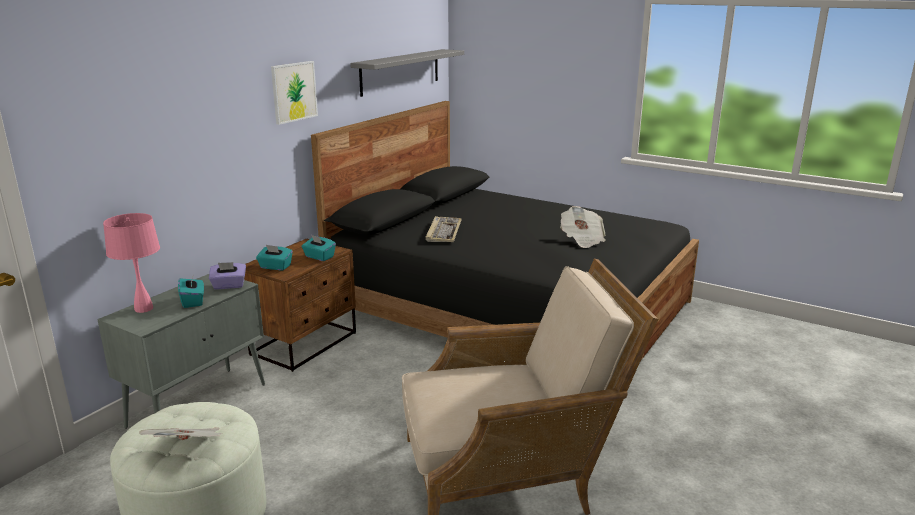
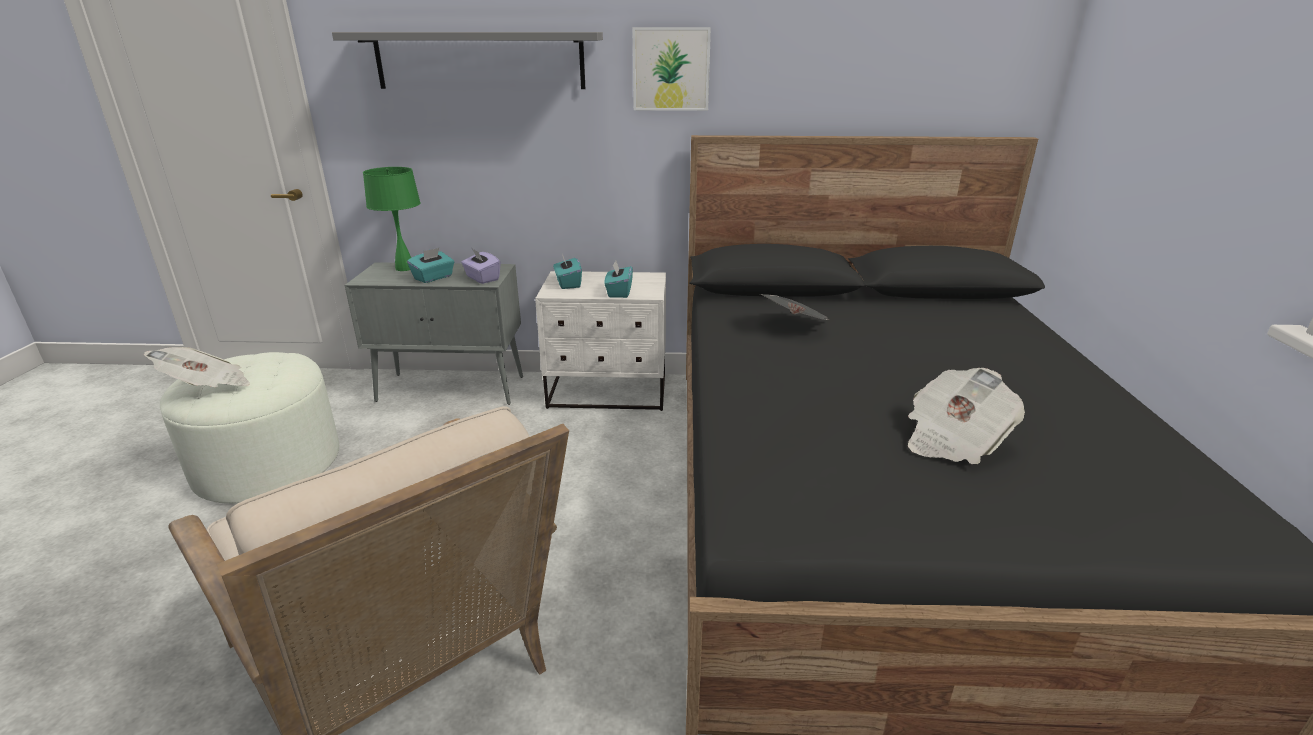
camera: 60 degrees right, 5 degrees up
(144, 309) = (404, 268): pink table lamp -> green table lamp
(305, 344) = (608, 392): brown nightstand -> white nightstand
(400, 71) = (918, 68): grey shelf -> grey shelf (480, 60)
(443, 231) = (795, 326): keyboard -> newspaper

